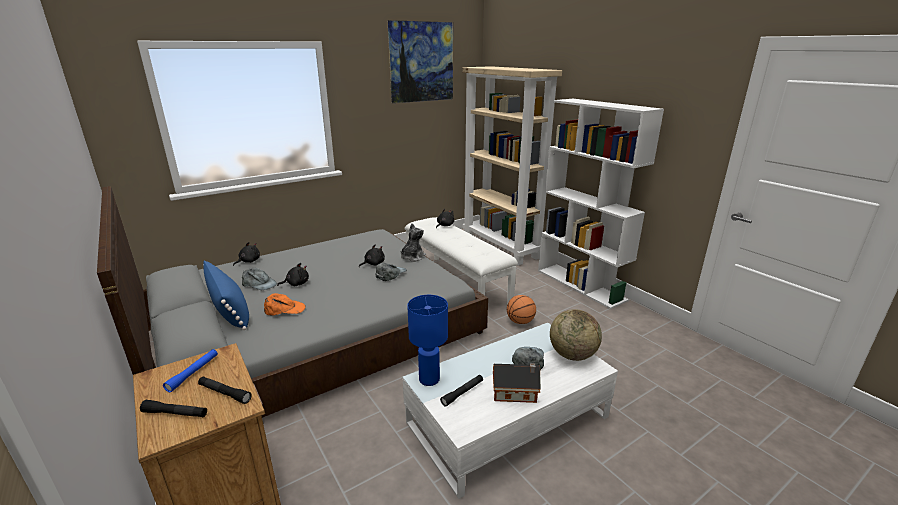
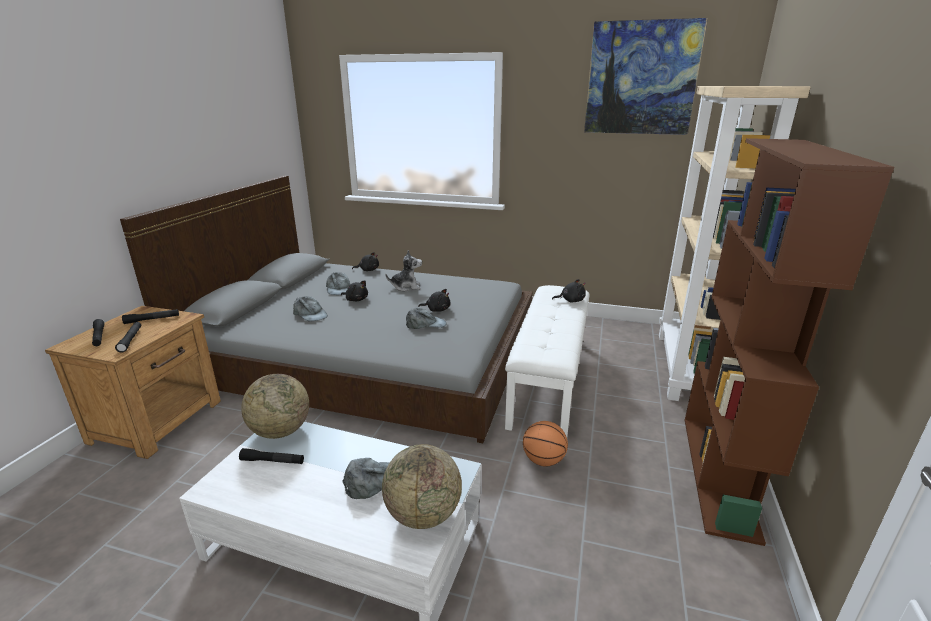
camera: 50 degrees right, 0 degrees up
(193, 373) = (152, 320): blue flashlight -> black flashlight
(230, 310) = (288, 299): blue pillow -> none
(285, 309) = (310, 314): orange cap -> grey cap
(412, 257) = (480, 319): plush toy -> plush toy (406, 287)
(429, 380) = (280, 431): blue table lamp -> globe
(516, 392) = (301, 499): toy house -> none
(581, 285) = (719, 474): white bookcase -> brown bookcase

